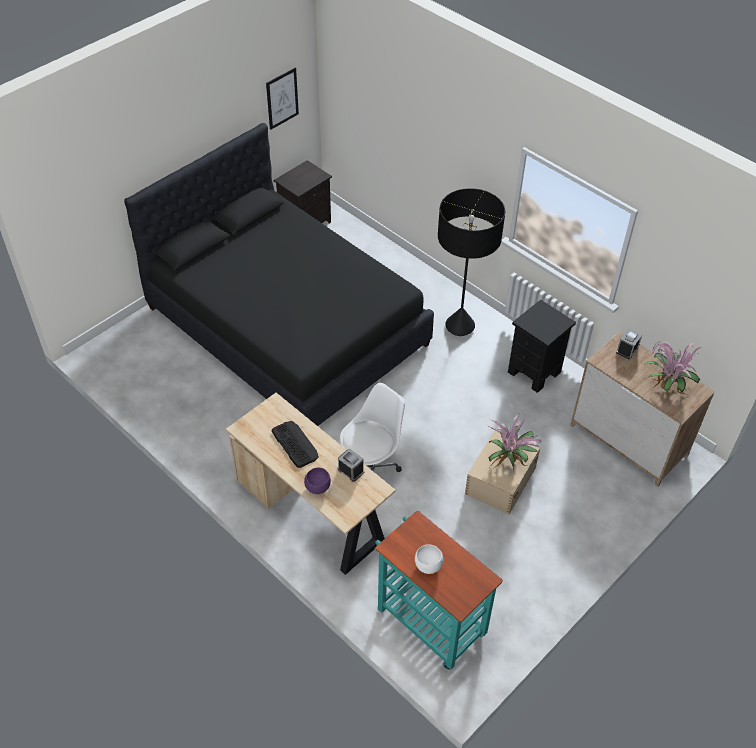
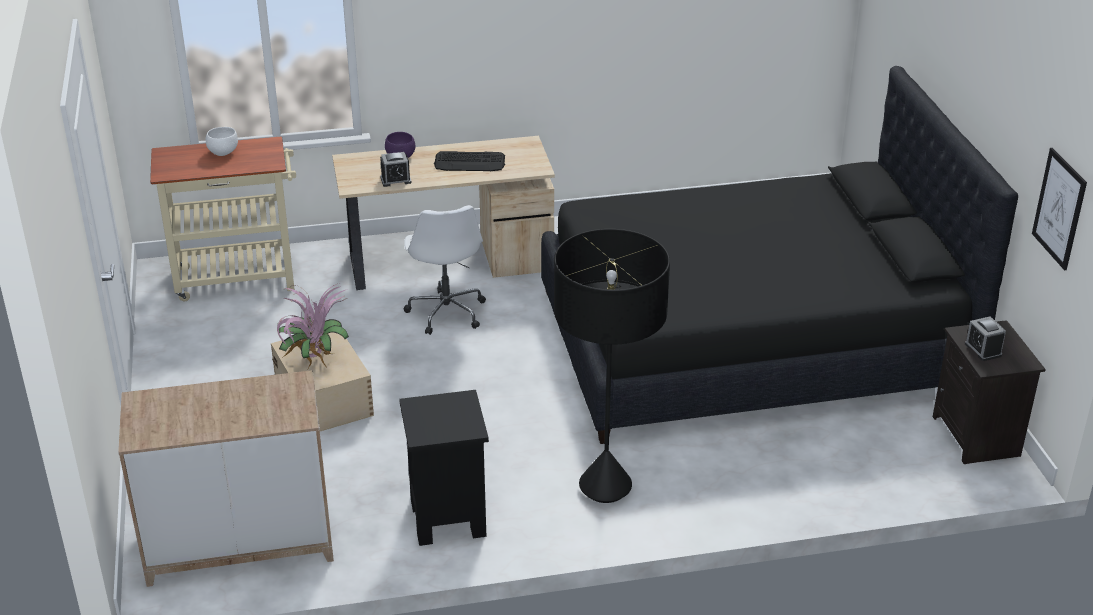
camera: 125 degrees right, 15 degrees down
(429, 621) = (237, 279): turquoise cart -> beige cart
(627, 350) = (281, 414): alarm clock -> alarm clock (983, 350)
(665, 387) = (185, 411): potted plant -> none

